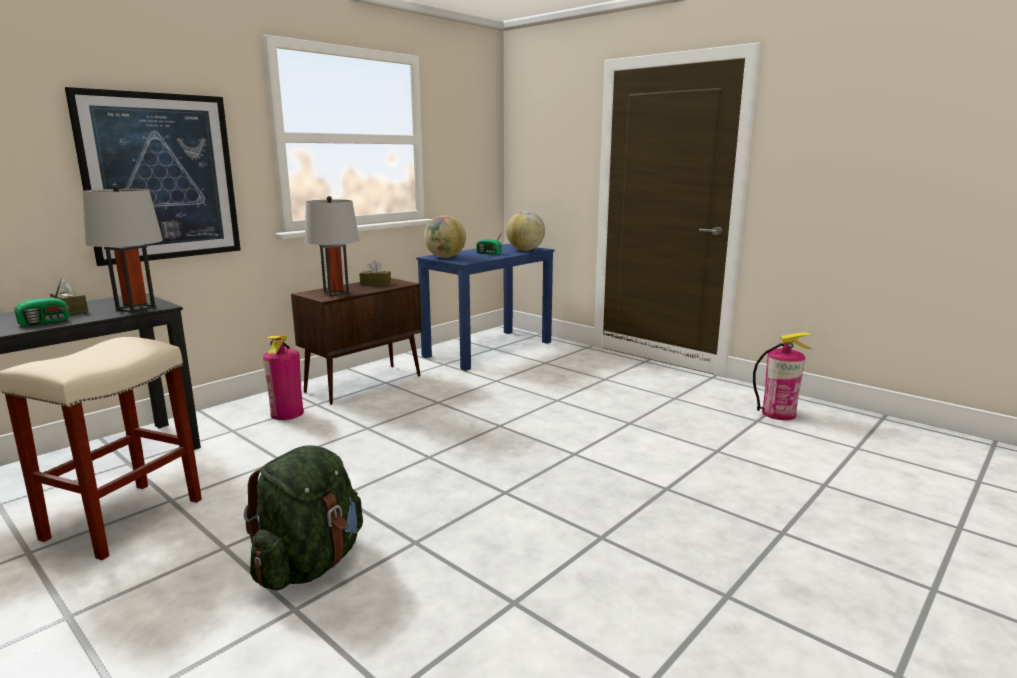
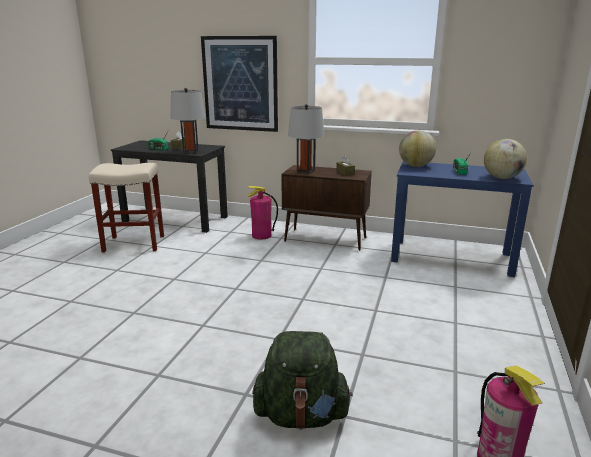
camera: 65 degrees right, 5 degrees up
(310, 564) = (106, 293): green backpack -> green backpack (301, 415)

